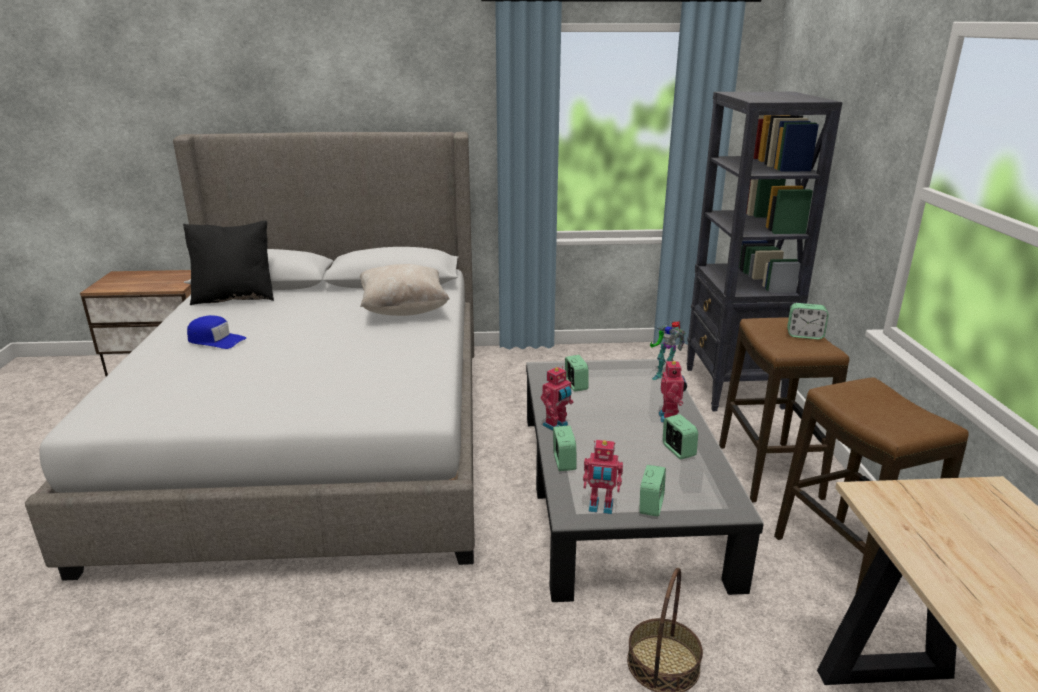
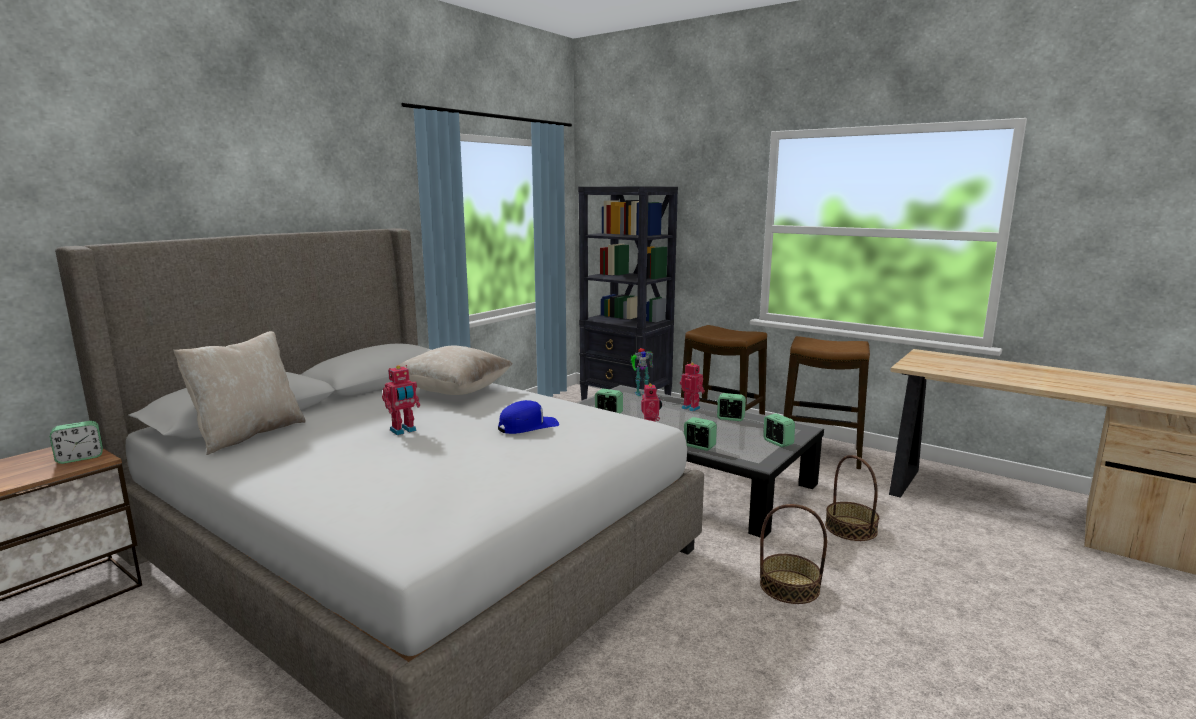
camera: 50 degrees left, 10 degrees down
(216, 340) = (348, 459): blue cap -> blue cap (528, 426)
(235, 298) = (248, 434): black pillow -> beige pillow
(468, 659) = (789, 586): none -> basket
(600, 507) = (763, 454): toy robot -> toy robot (403, 431)
(804, 335) = (729, 331): alarm clock -> alarm clock (80, 458)

